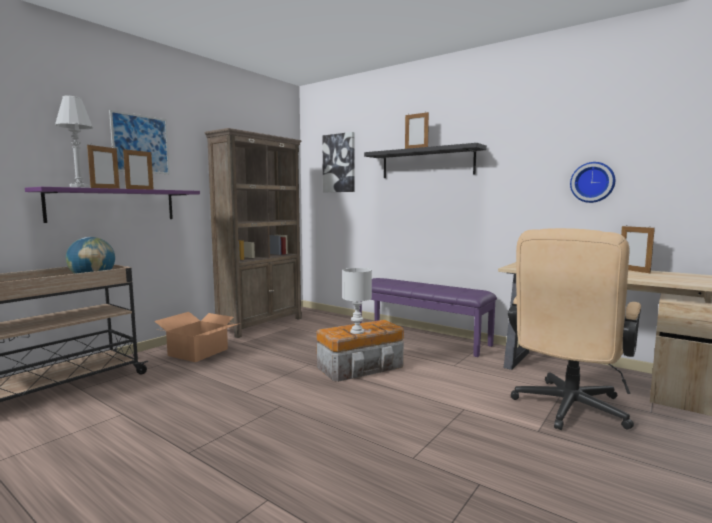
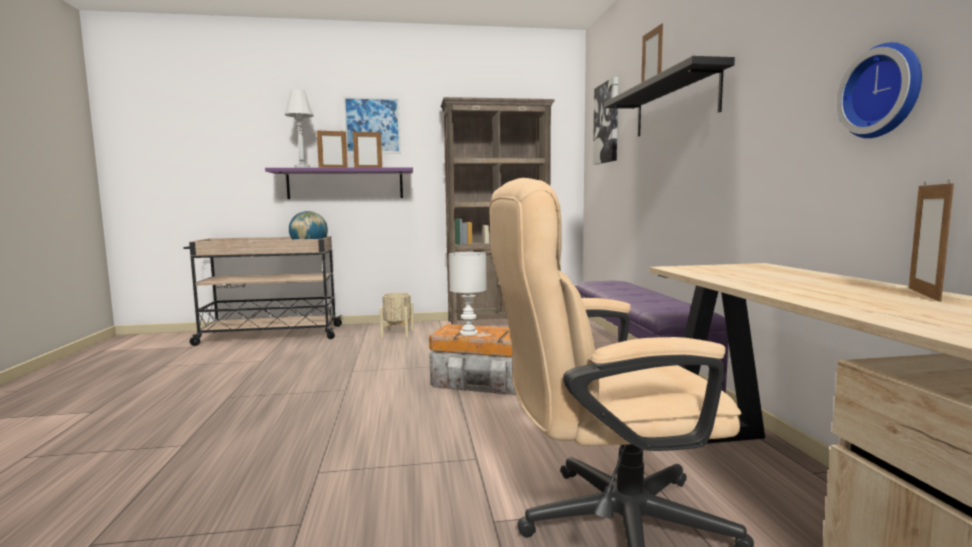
camera: 45 degrees right, 0 degrees up
(199, 352) = (397, 333): cardboard box -> beige planter

